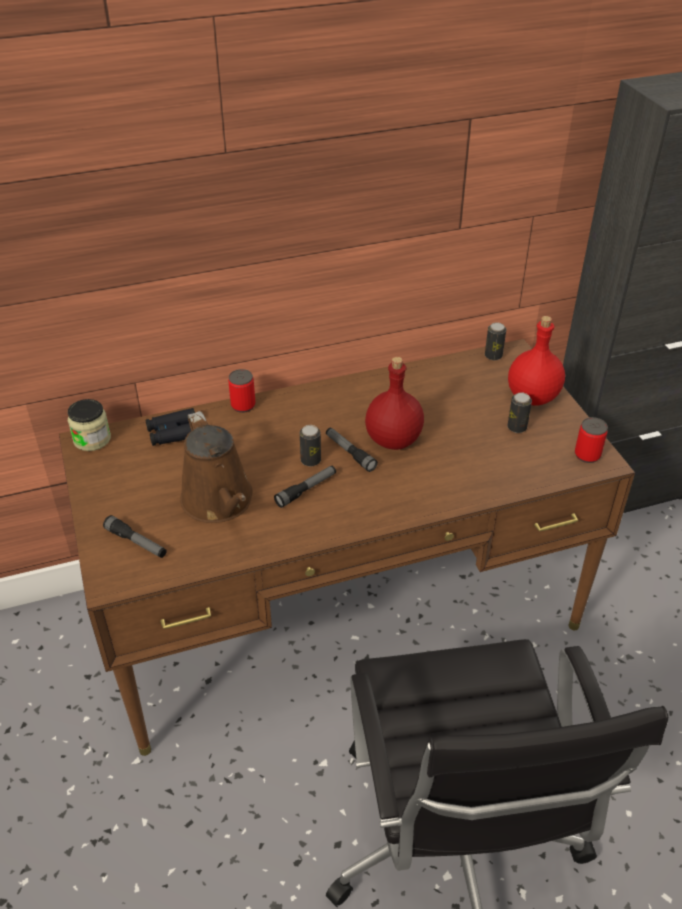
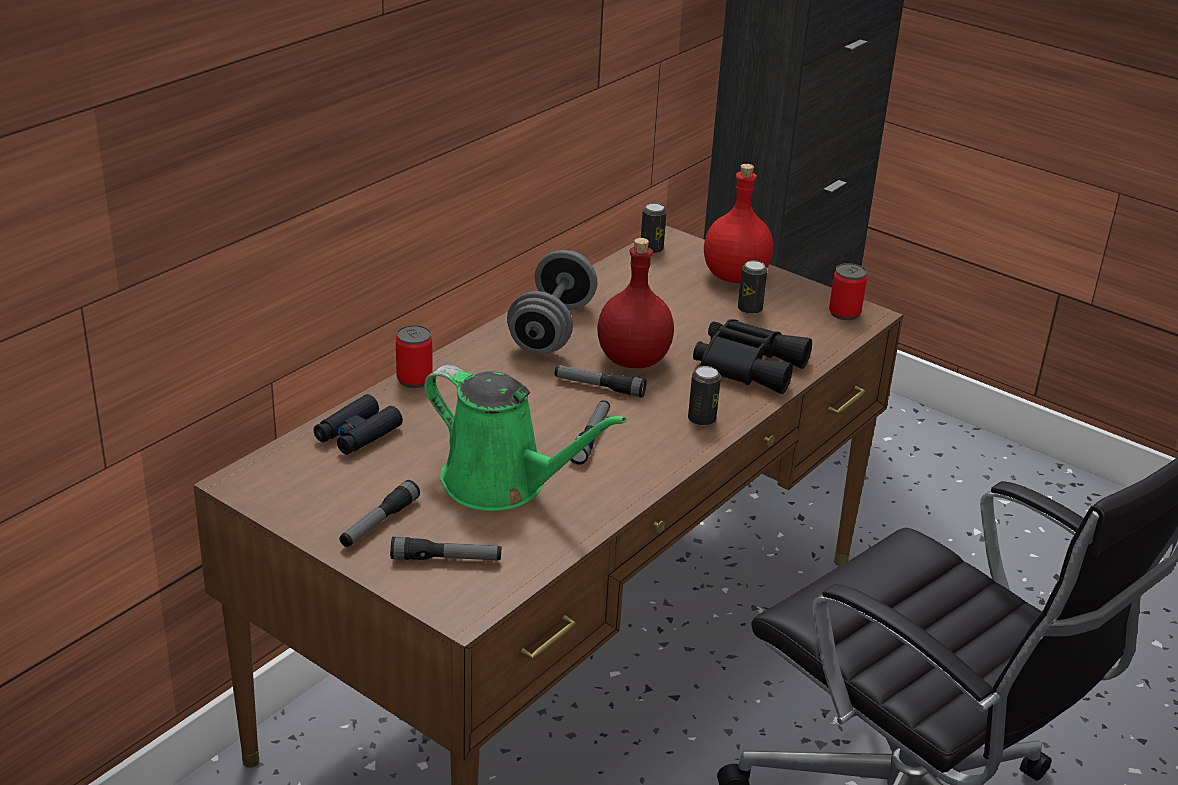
camera: 35 degrees left, 10 degrees down
(92, 439) = (252, 475): jar -> none
(125, 500) = (379, 523): none -> flashlight
(219, 502) = (502, 484): brown watering can -> green watering can
(310, 460) = (562, 408): can -> can (701, 419)
(363, 397) = (552, 328): none -> grey dumbbell
(470, 472) = (748, 364): none -> black binoculars

